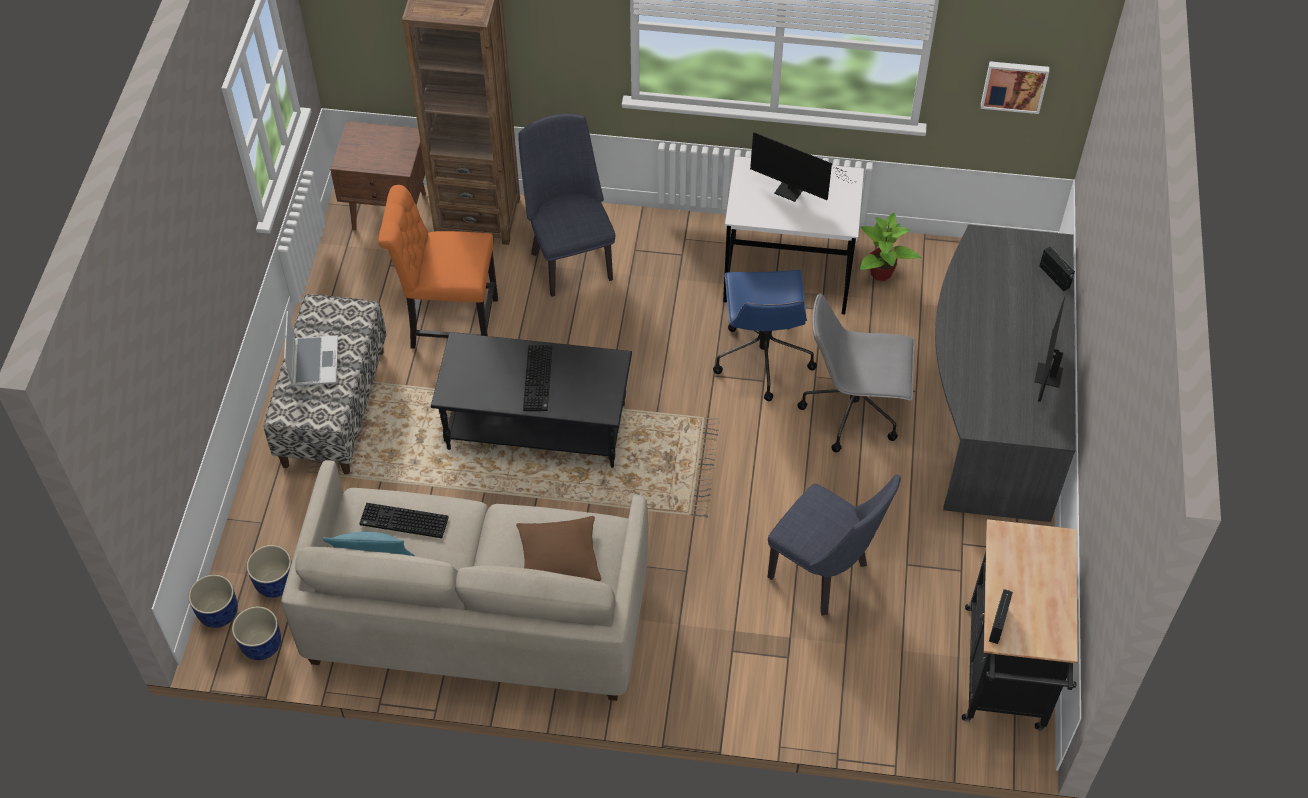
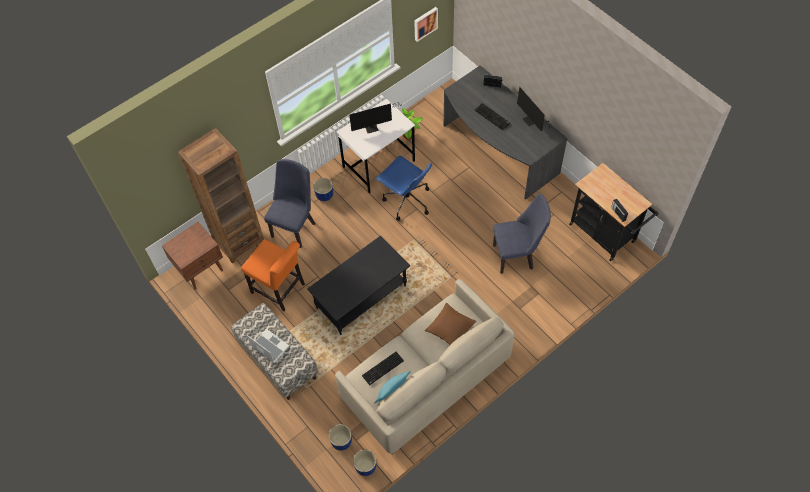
camera: 45 degrees left, 5 degrees up
(219, 612) = (335, 472): blue planter -> blue planter (324, 195)
(449, 323) = (280, 290): orange chair -> orange chair turned 105 degrees counterclockwise
(539, 379) = (362, 275): keyboard -> keyboard (493, 117)
(570, 260) = (295, 226): blue chair -> blue chair turned 90 degrees clockwise
(854, 411) = (458, 192): grey office chair -> none

